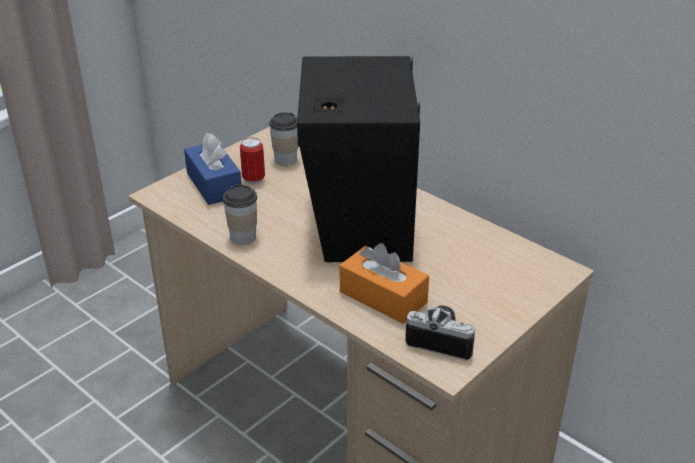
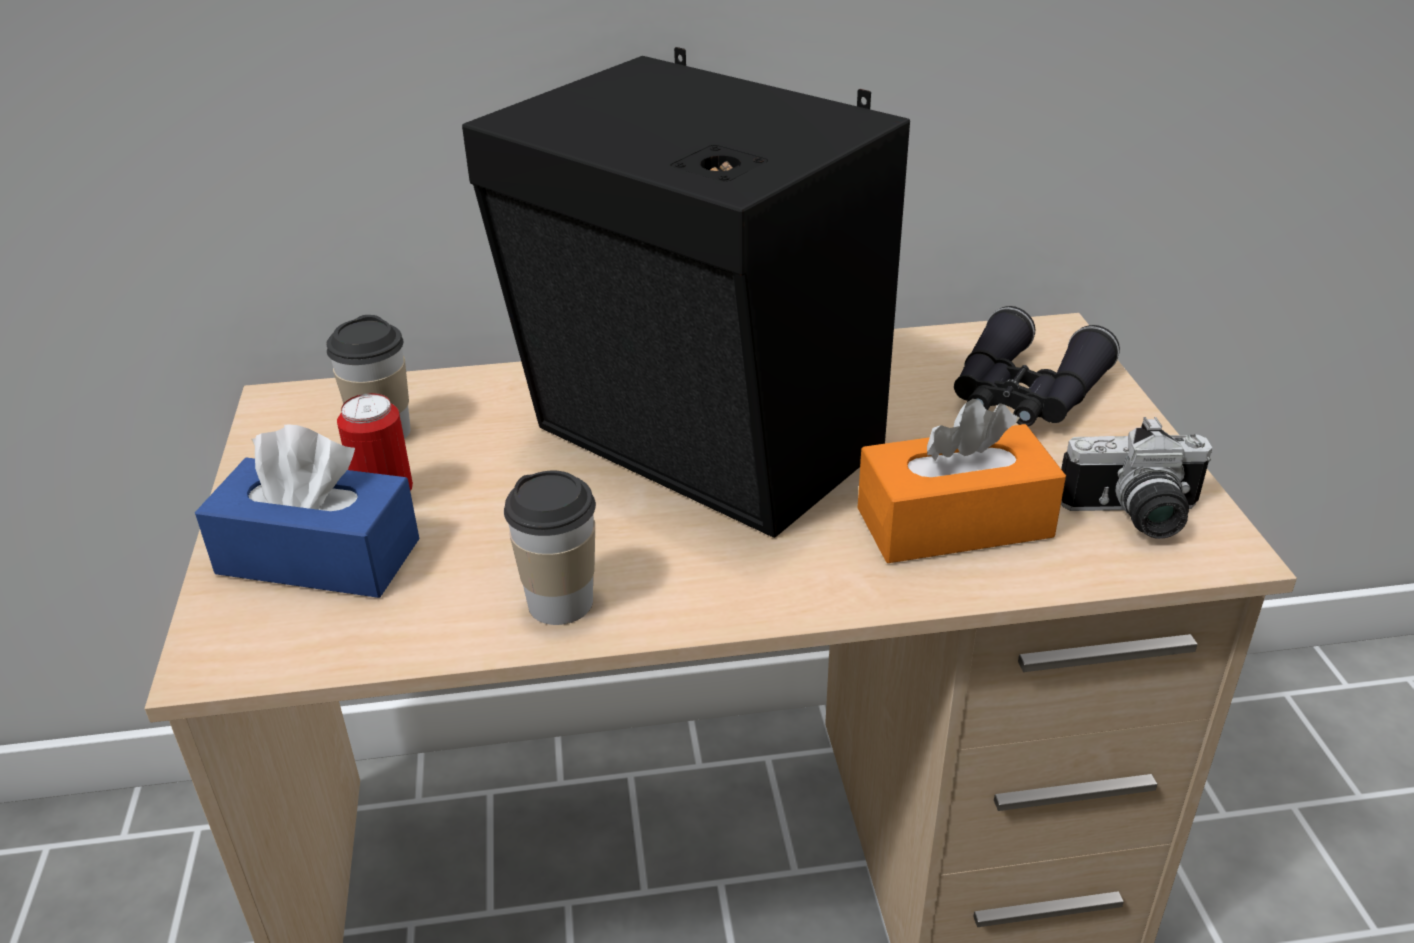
camera: 50 degrees left, 0 degrees up
(442, 340) = (1134, 518): camera -> camera turned 150 degrees counterclockwise
(497, 281) = (1024, 395): none -> black binoculars

